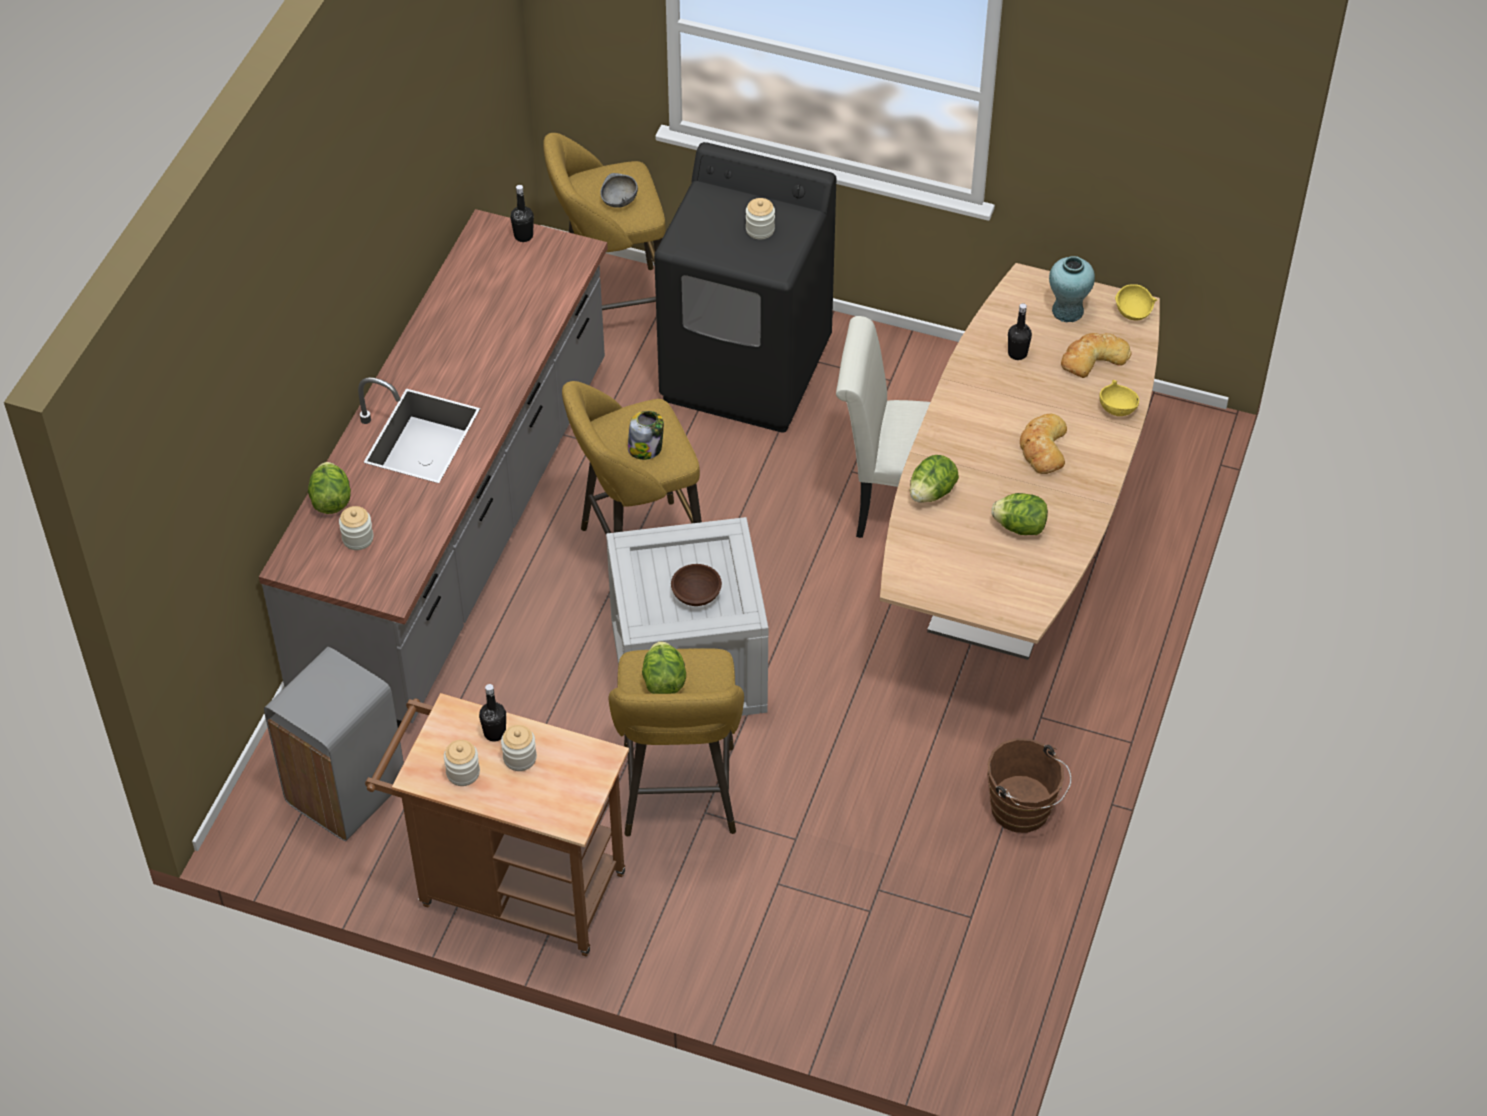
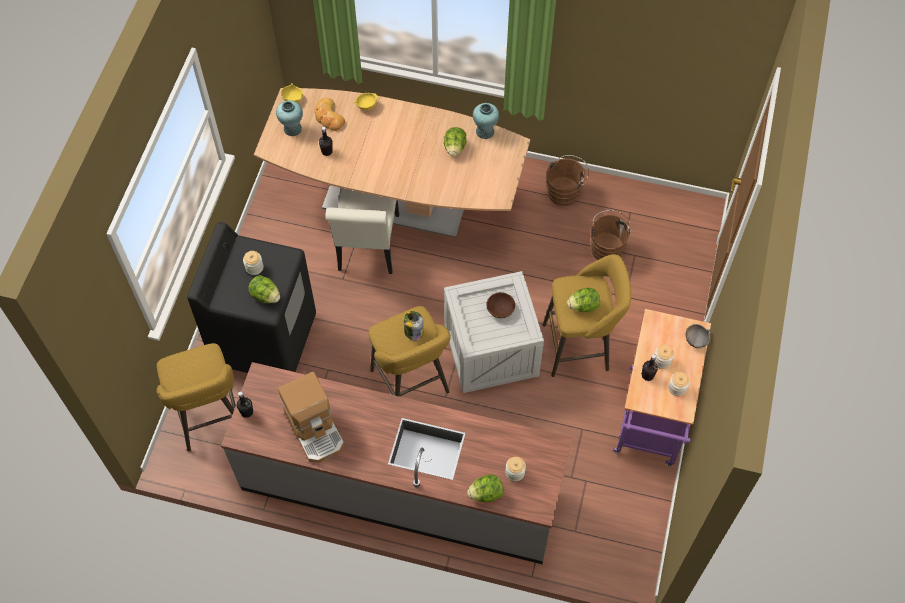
camera: 95 degrees left, 10 degrees up
(344, 793) = (603, 520): grey trash can -> none
(481, 309) = (315, 429): none -> coffee machine
(510, 887) = (650, 423): brown cart -> purple cart
(619, 201) = (200, 368): grey bowl -> grey bowl (696, 340)
(890, 866) = (606, 247): none -> brown bucket
(932, 492) = (434, 188): lettuce -> lettuce (265, 296)
(1043, 448) = (397, 138): bread -> none
(1056, 573) = (484, 131): none -> turquoise vase

